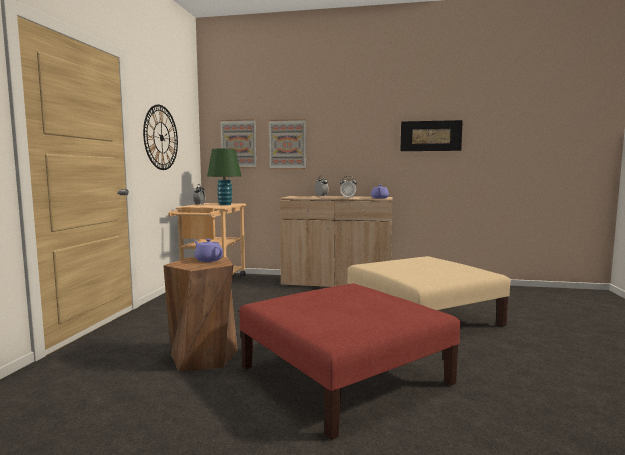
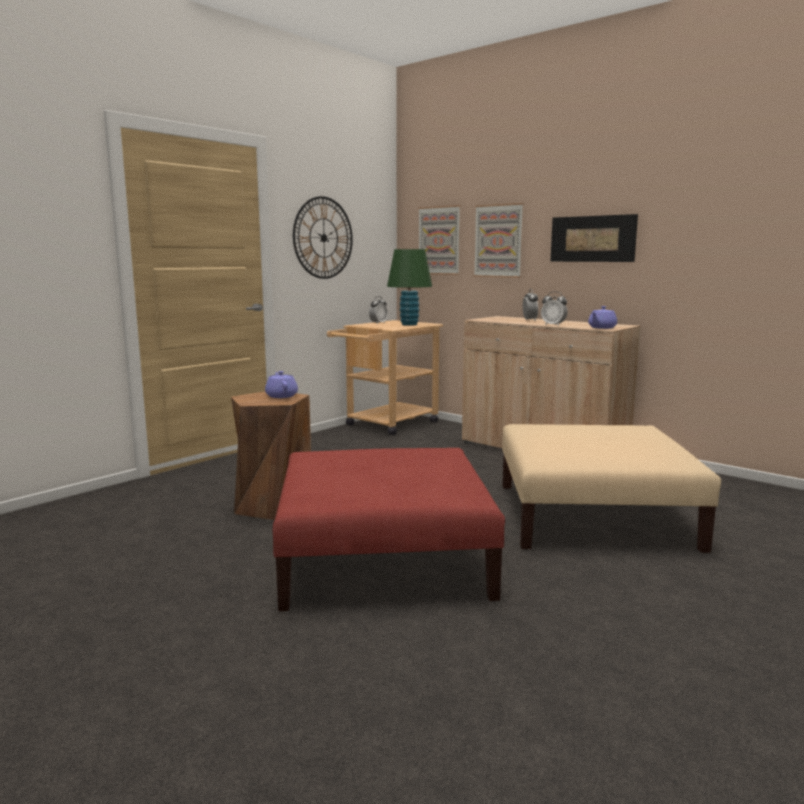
camera: 30 degrees right, 5 degrees up
(430, 136) = (711, 225): picture -> picture (592, 239)

